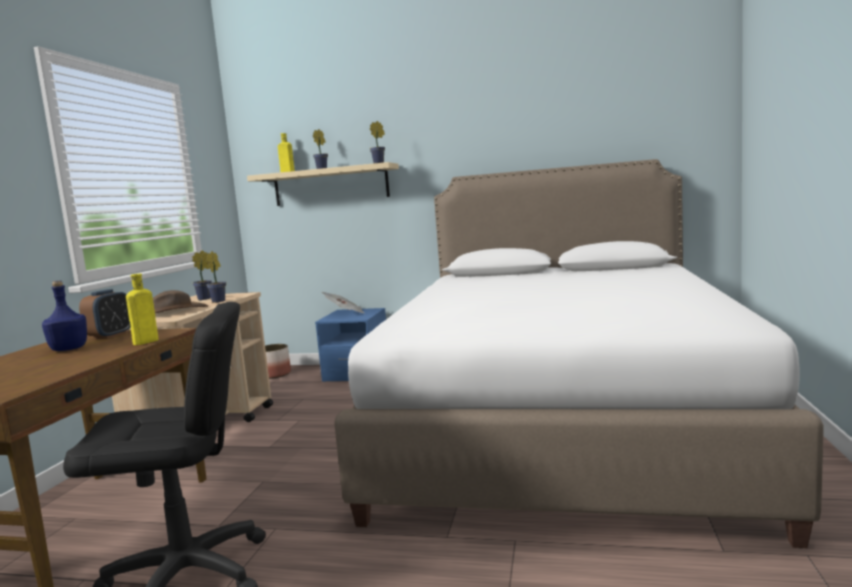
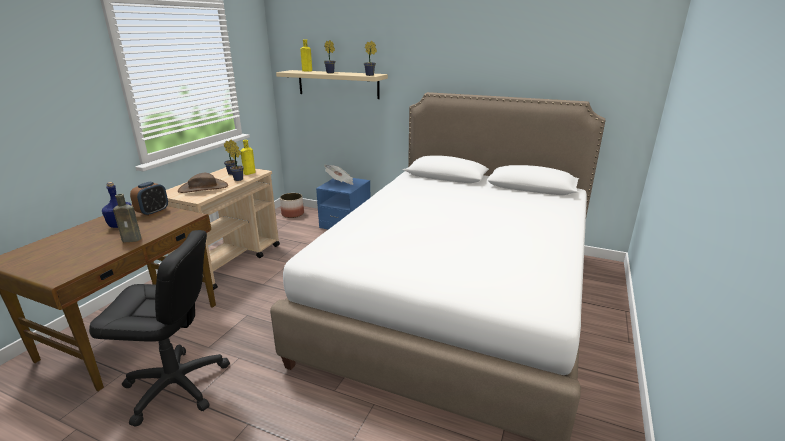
camera: 10 degrees right, 15 degrees up
(100, 355) = (133, 239): none -> brown bottle
(144, 342) = (166, 228): yellow bottle -> yellow bottle (248, 173)

